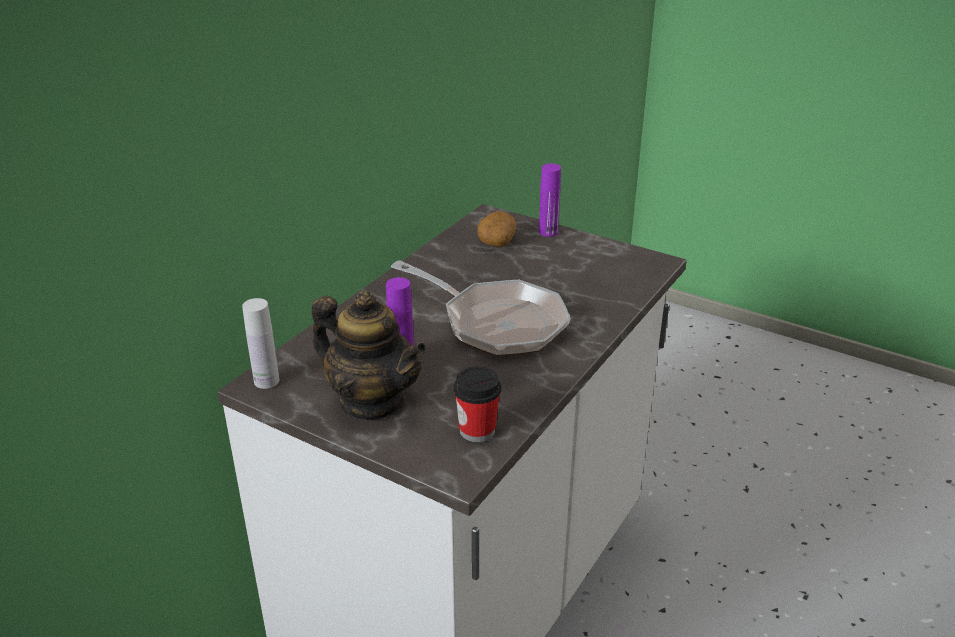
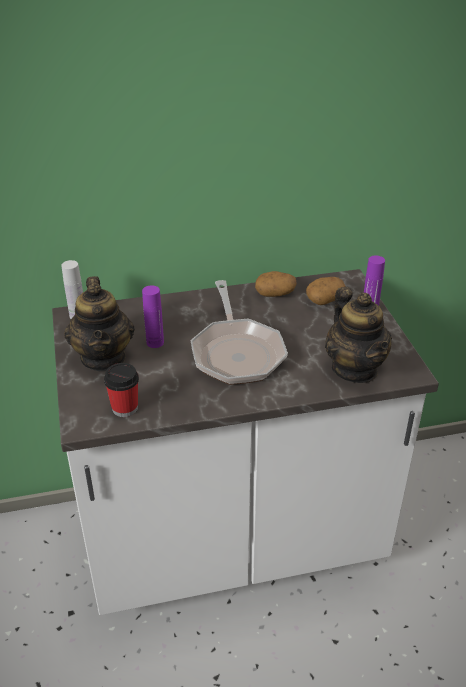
camera: 45 degrees right, 5 degrees up
(443, 257) = (275, 293): none -> potato
(614, 282) = (355, 369): none -> teapot

